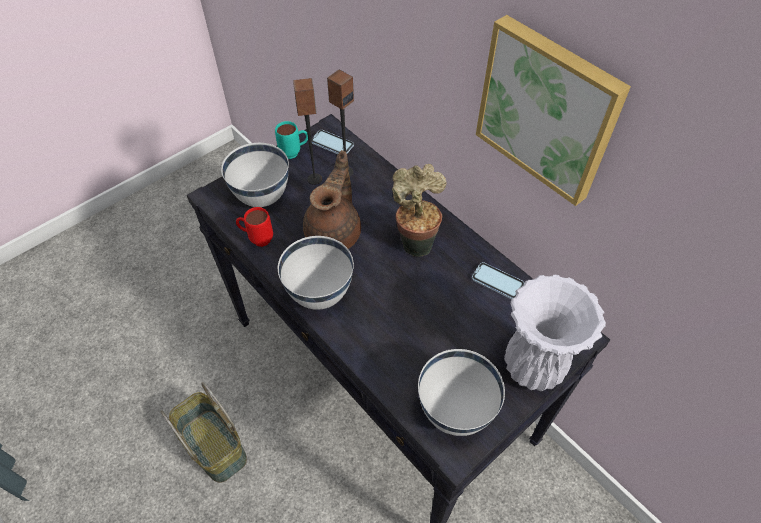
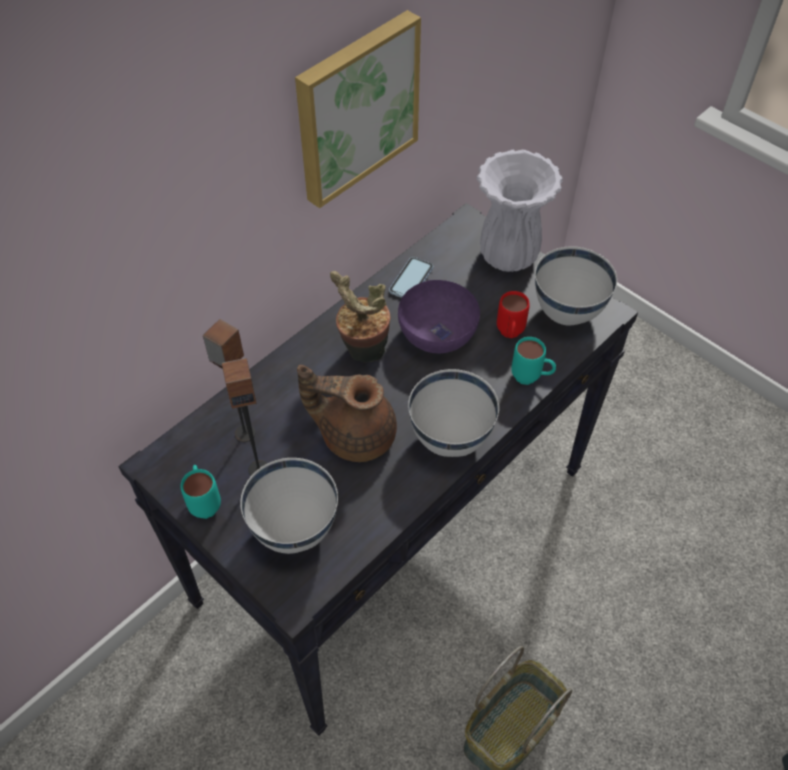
camera: 95 degrees left, 0 degrees up
(257, 239) = (372, 523): red mug -> red mug (509, 335)
(332, 144) = (187, 456): phone -> none
(375, 364) = (531, 378): none -> turquoise mug
(432, 295) = (436, 333): none -> purple bowl

